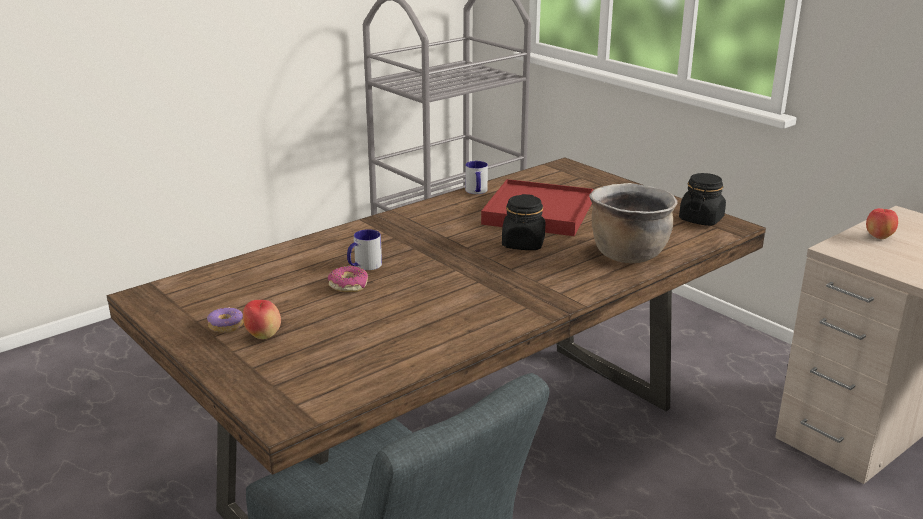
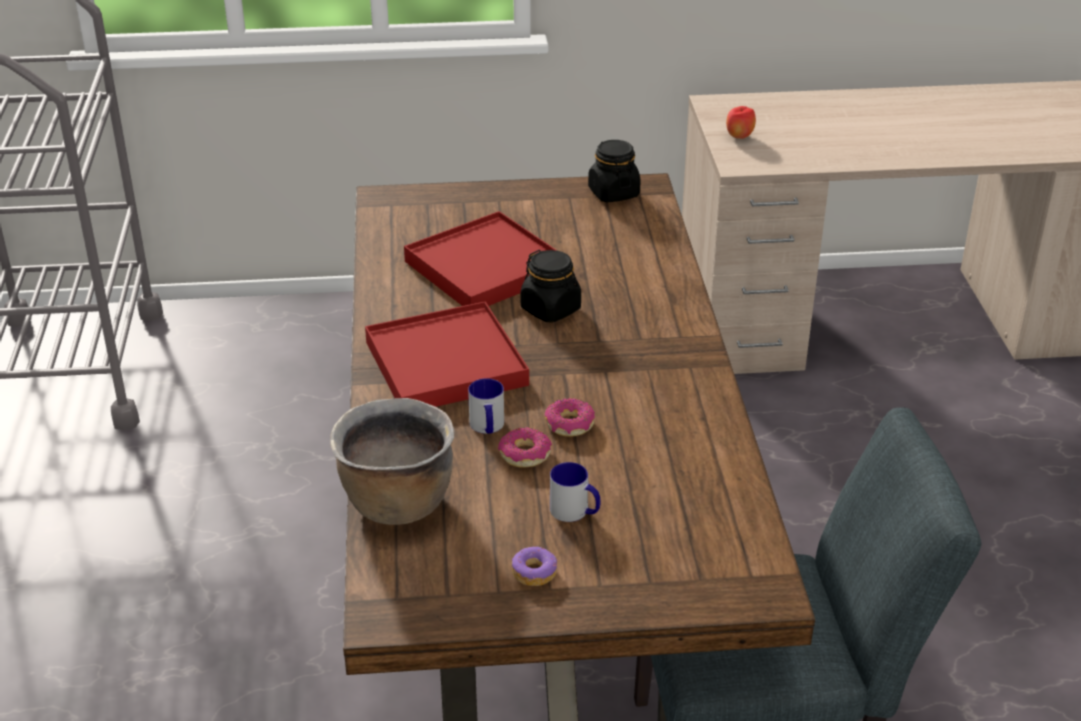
camera: 55 degrees left, 10 degrees up
(263, 336) = (586, 553): apple -> none
(399, 289) = (569, 425): none -> donut
(415, 235) = (446, 364): none -> red tray
(476, 192) = (379, 279): mug -> mug (575, 512)
(628, 254) = (642, 265): brown cooking pot -> brown cooking pot (396, 502)

